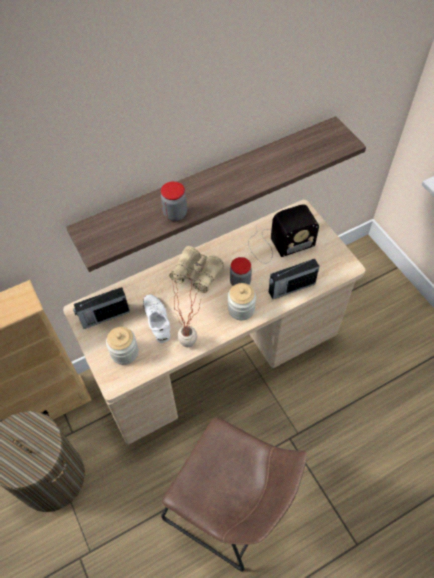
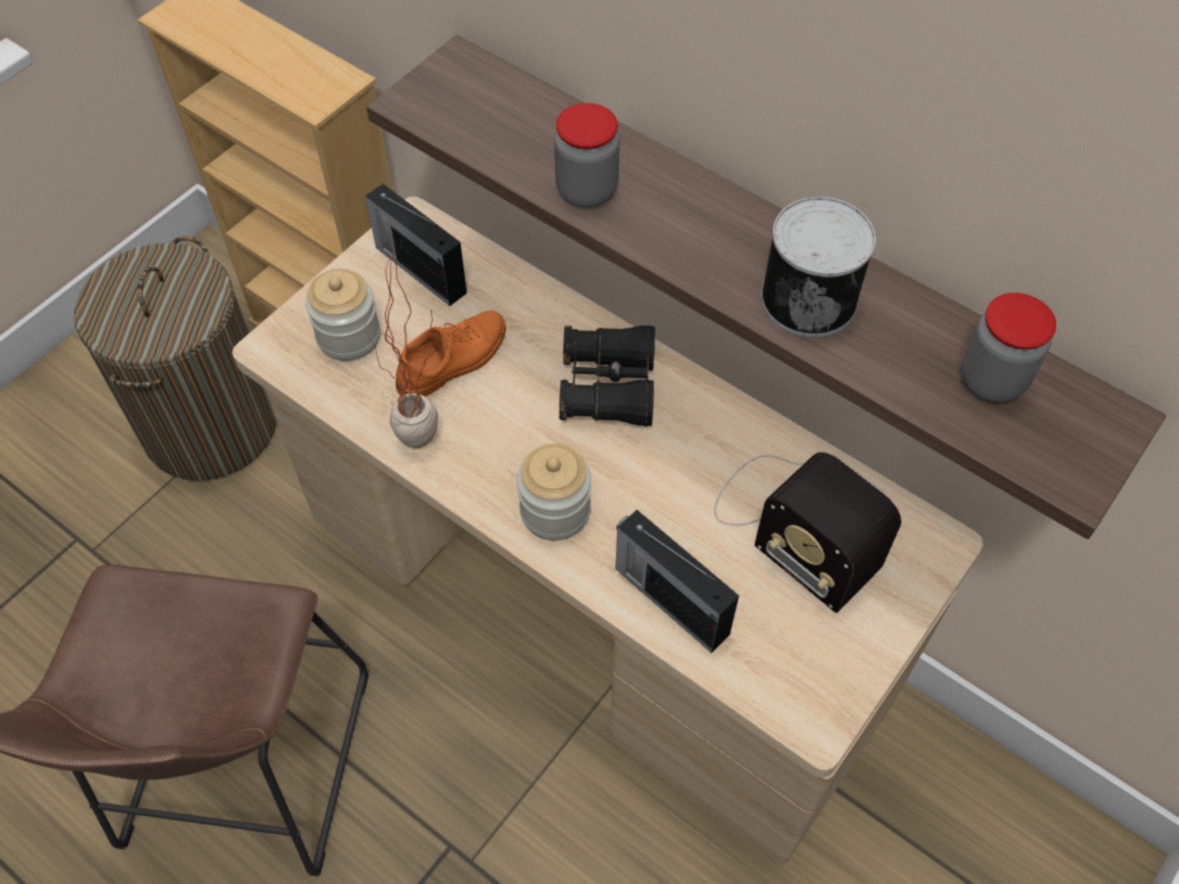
camera: 65 degrees right, 0 degrees up
(157, 319) = (453, 360): white shoe -> orange shoe
(196, 274) = (608, 387): beige binoculars -> black binoculars
(240, 282) = (630, 482): jar -> jar (992, 380)
(255, 173) = (809, 297): none -> can

